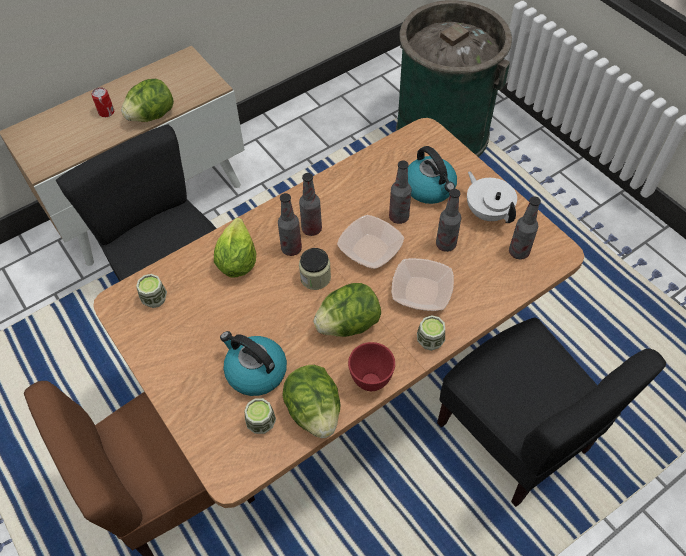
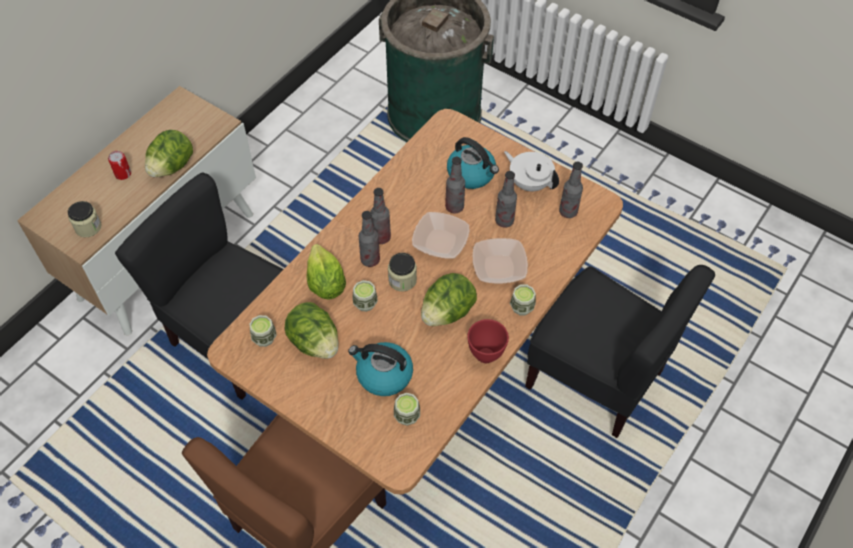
camera: 20 degrees left, 0 degrees up
(54, 152) = (88, 227): none -> jar
(268, 291) = (365, 303): none -> cup
(314, 411) = (447, 392): lettuce -> lettuce (314, 342)

